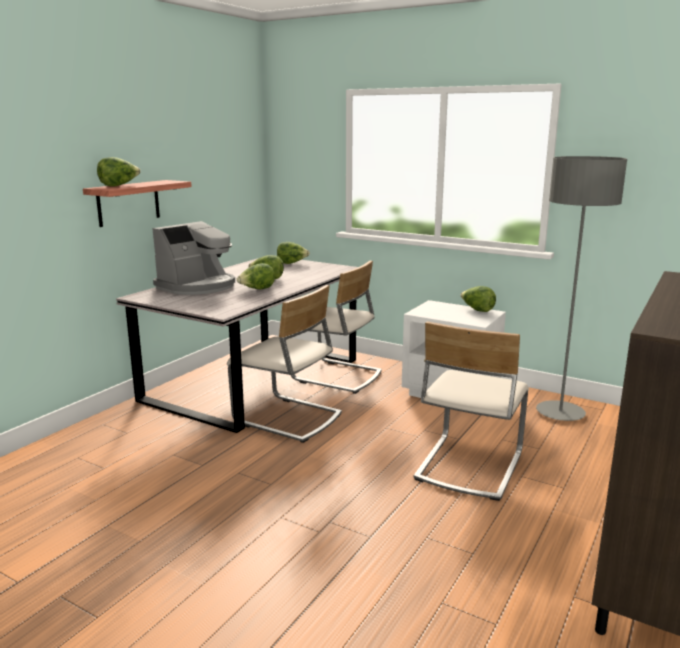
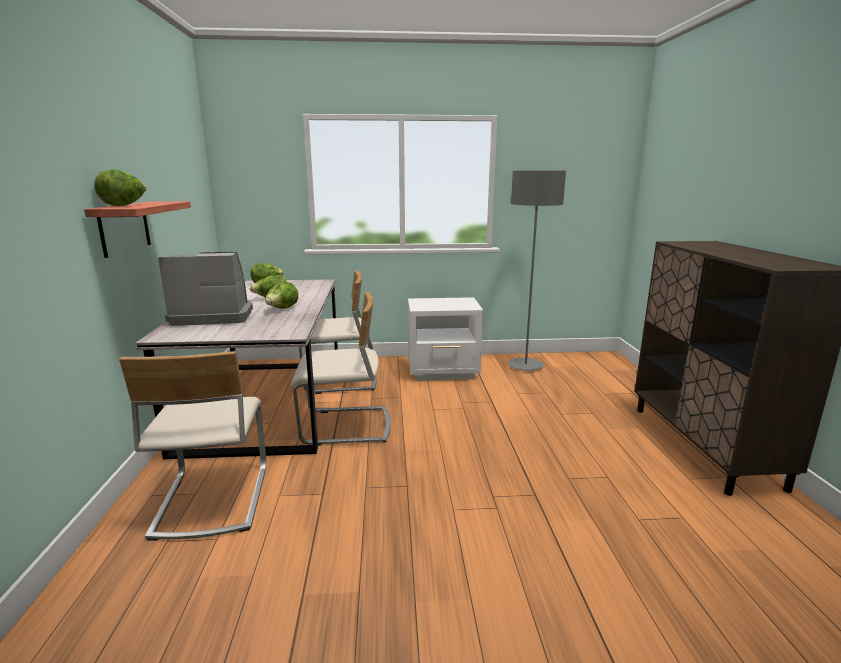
camera: 35 degrees left, 0 degrees up
(197, 286) = (212, 316): coffee machine -> coffee machine turned 105 degrees counterclockwise
(468, 466) = (523, 418): beige chair -> beige chair (211, 500)
(477, 310) = (455, 299): lettuce -> none

